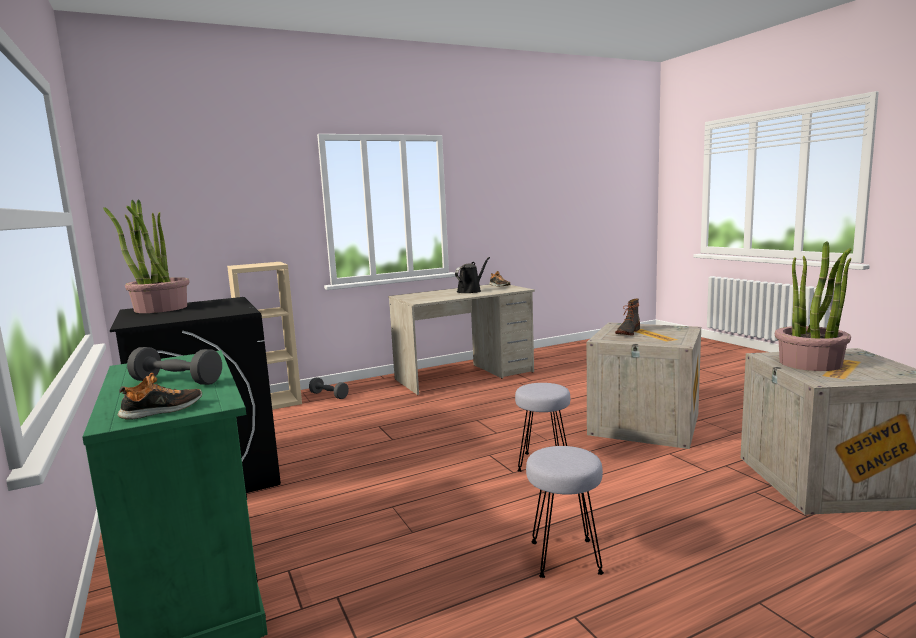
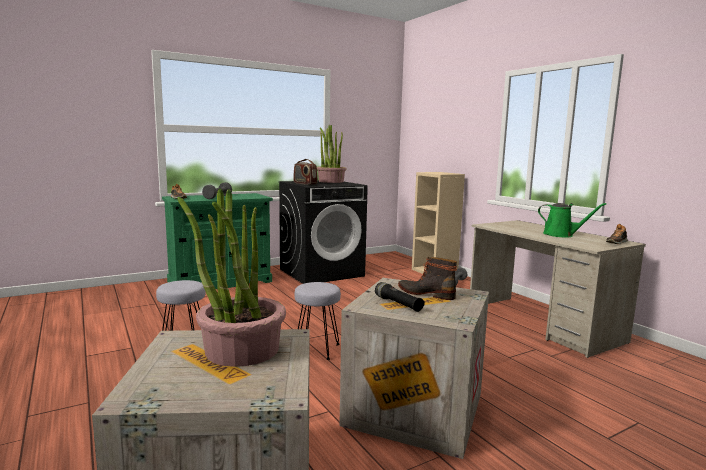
camera: 85 degrees right, 0 degrees up
(196, 315) = (305, 183): none -> radio
(471, 291) = (561, 235): black watering can -> green watering can
(663, 337) = (398, 304): none -> black flashlight

